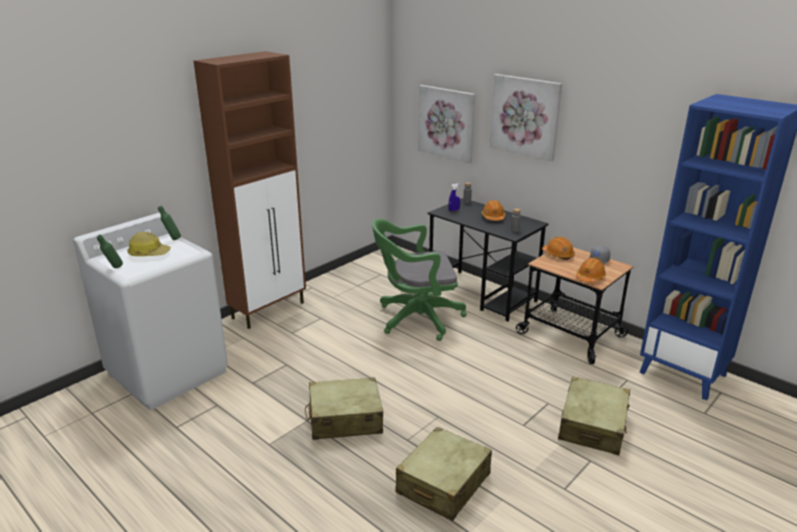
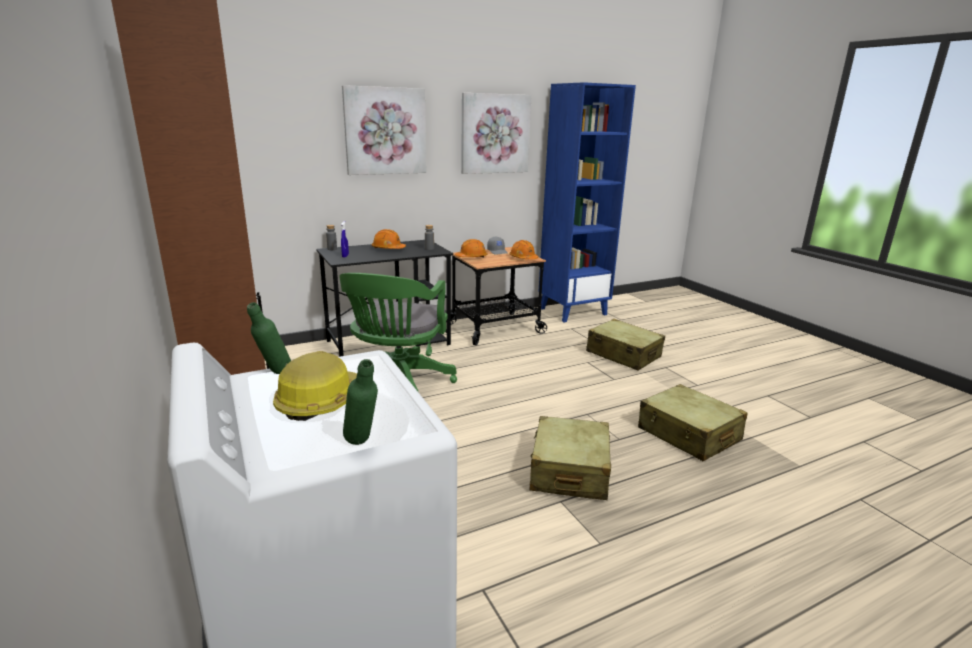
camera: 70 degrees left, 5 degrees down
(446, 123) = (273, 159): picture -> picture (495, 134)

